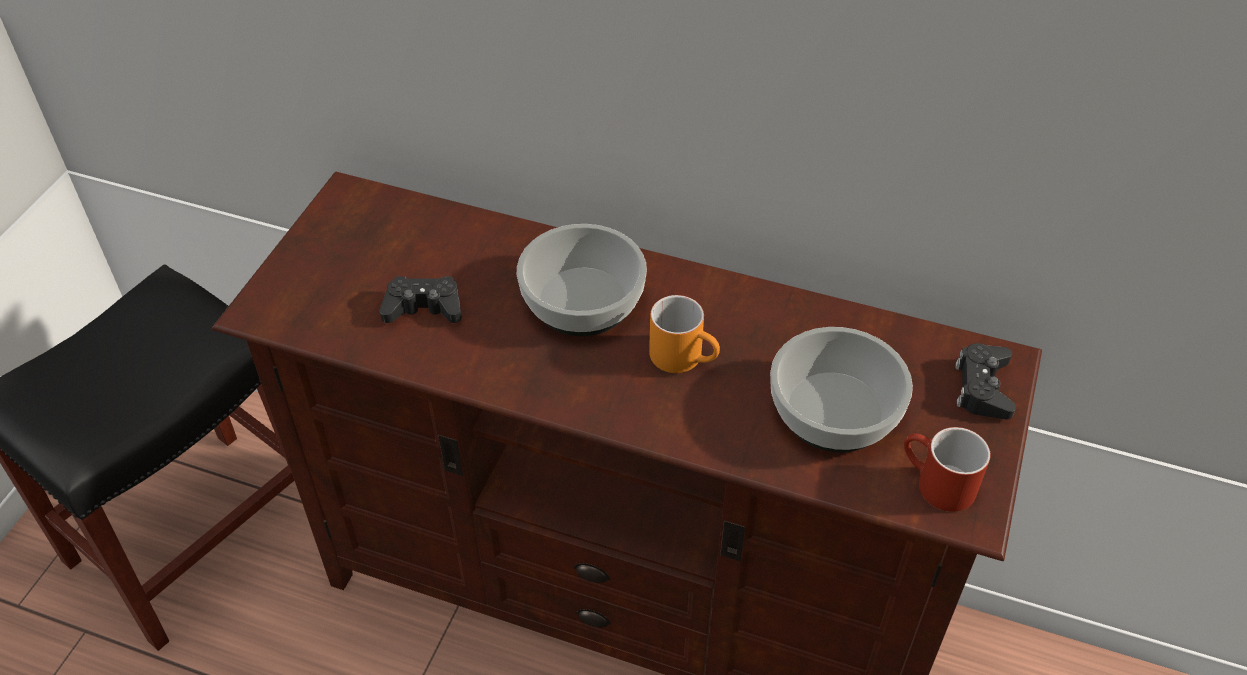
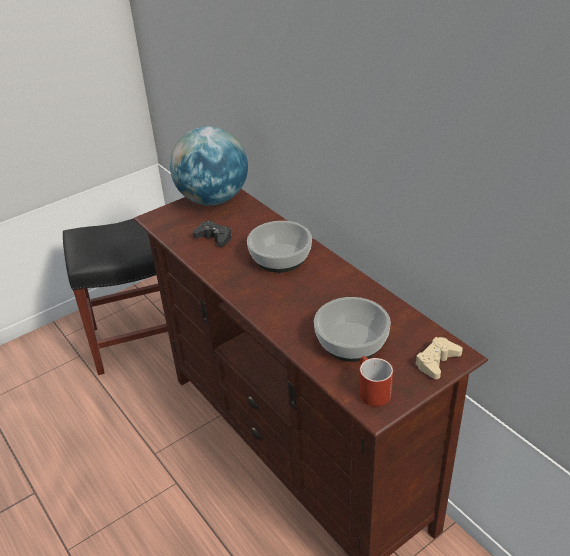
camera: 35 degrees right, 10 degrees down
(346, 225) = (213, 199): none -> globe
(685, 357) = (303, 295): orange mug -> none
(982, 387) = (436, 361): black game controller -> beige game controller

